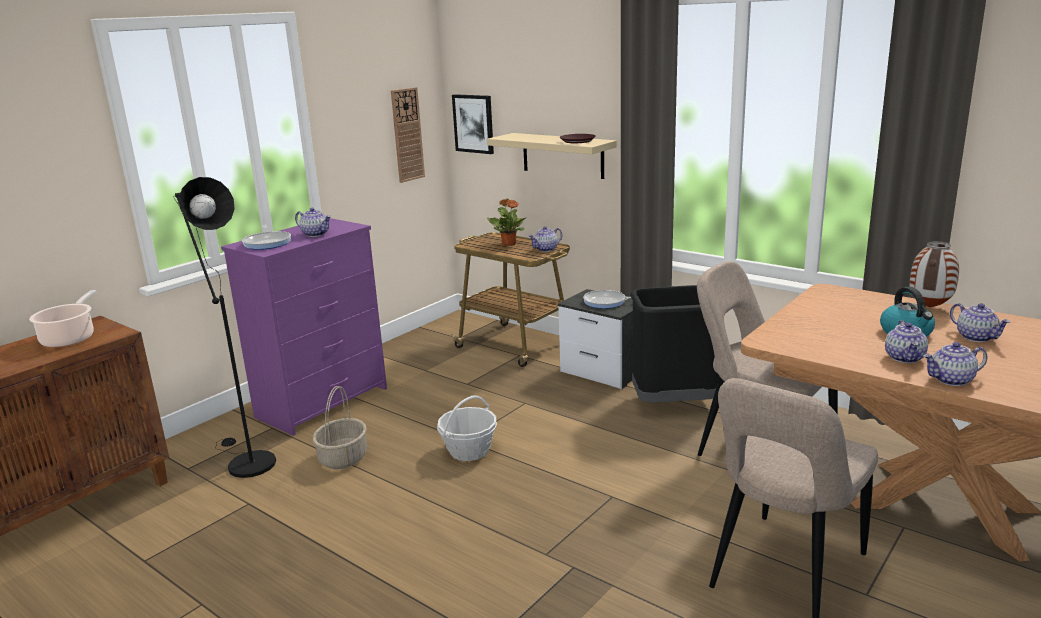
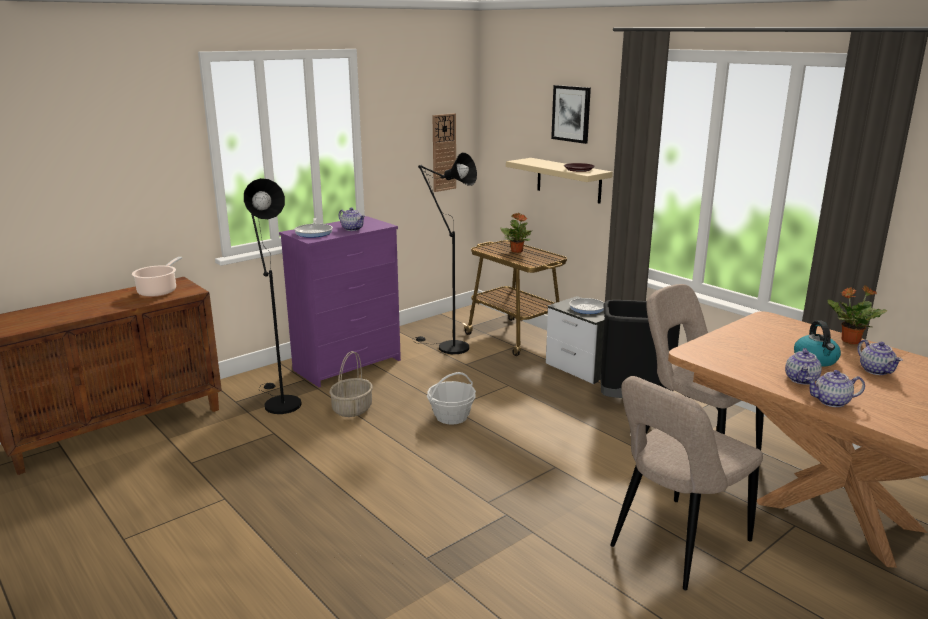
camera: 10 degrees right, 0 degrees up
(439, 365) = (448, 347): none -> black floor lamp
(474, 123) = (500, 147): picture -> picture (571, 113)
(546, 249) = (545, 259): teapot -> none
(929, 307) = (849, 341): vase -> potted plant

